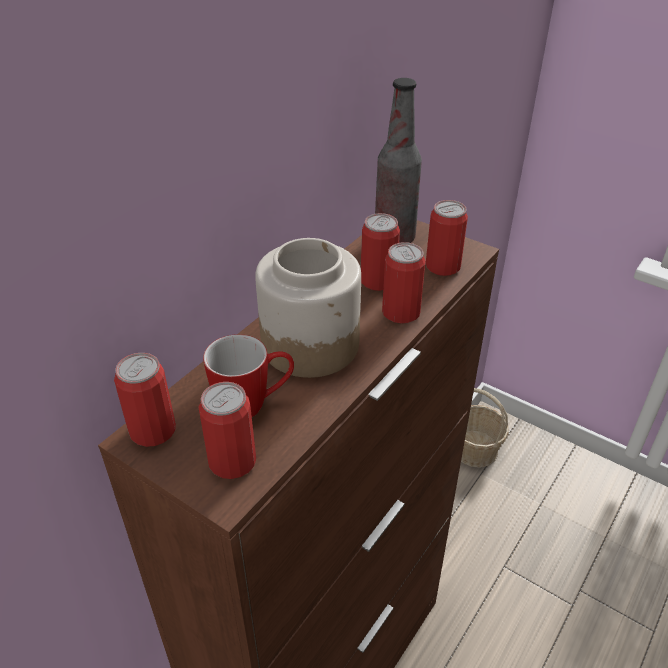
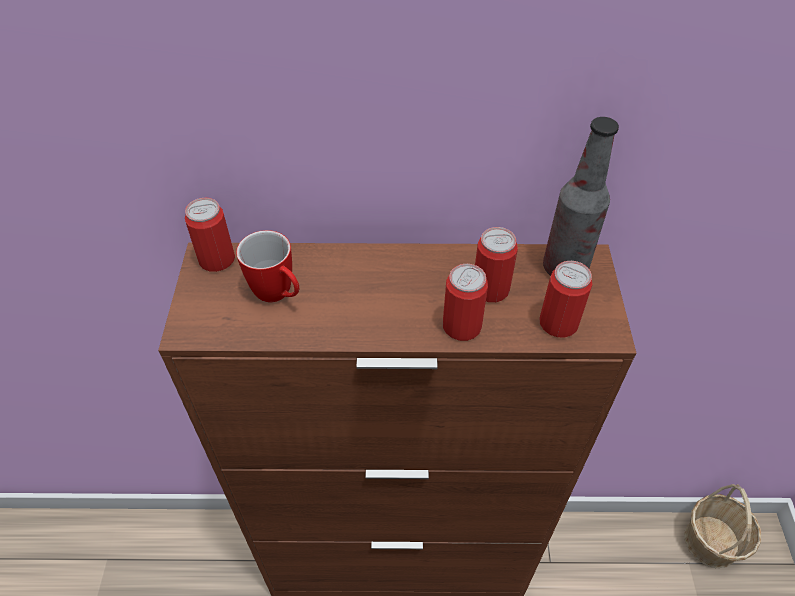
camera: 55 degrees right, 10 degrees up
(232, 461) = (218, 316): can -> none
(311, 344) = (370, 290): jar -> none

